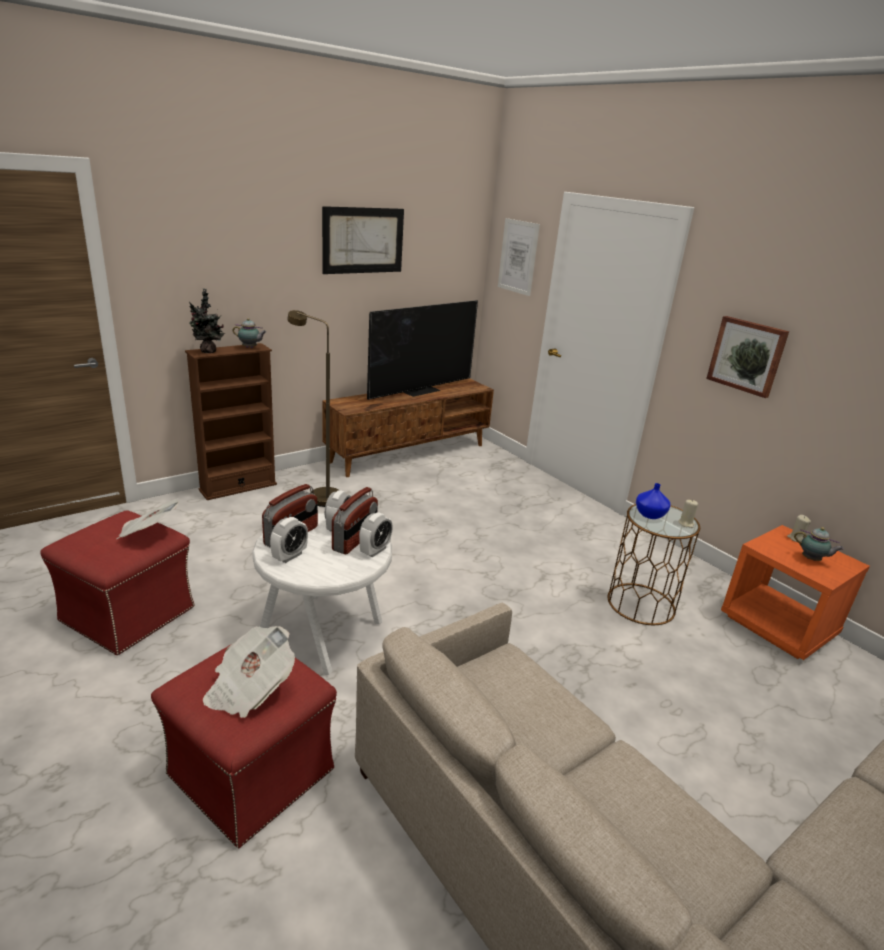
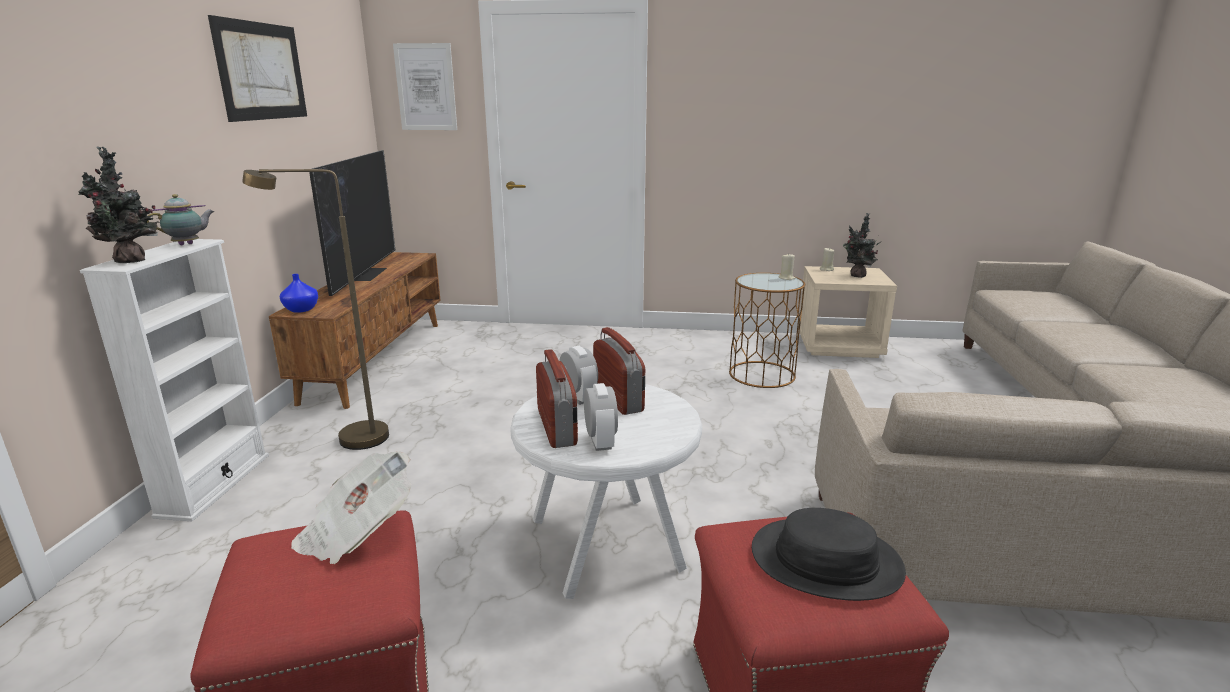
camera: 45 degrees left, 5 degrees down
(238, 487) = (214, 484): brown bookcase -> white bookcase
(249, 688) = (825, 561): newspaper -> black hat
(375, 550) = (655, 396): alarm clock -> none
(650, 515) = (759, 282): blue vase -> blue vase (302, 309)
(747, 356) = (737, 128): picture -> none
(778, 626) = (839, 346): orange nightstand -> beige nightstand
(812, 560) = (857, 276): teapot -> potted plant

